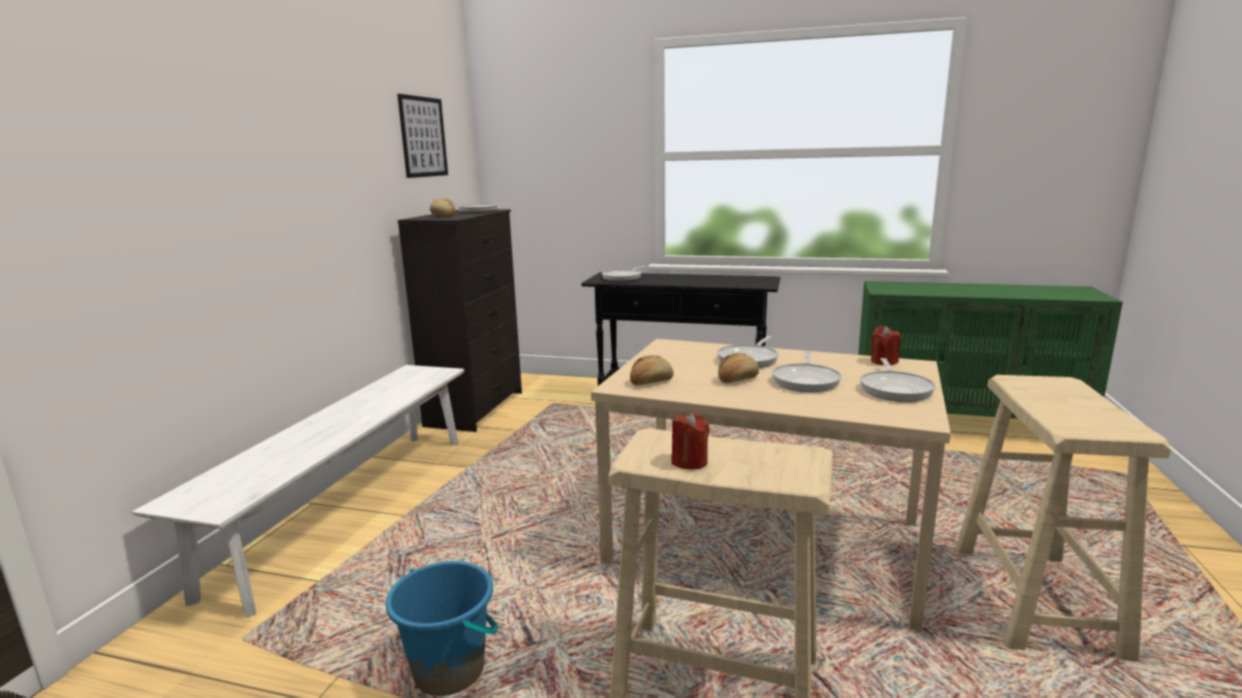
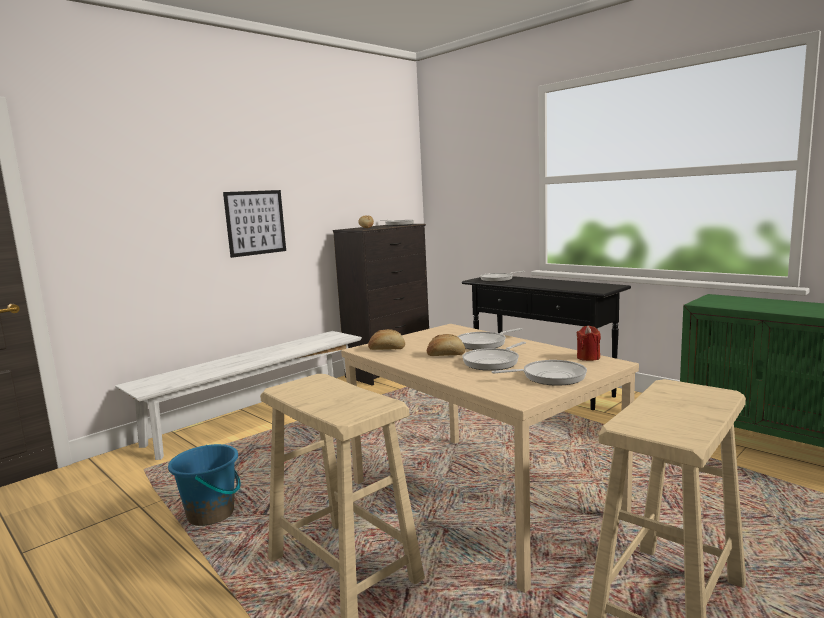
camera: 30 degrees right, 5 degrees down
(423, 137) = (366, 173): picture -> picture (255, 222)
(689, 462) = (307, 394): red candle -> none
(895, 389) = (550, 377): frying pan -> frying pan turned 135 degrees counterclockwise

